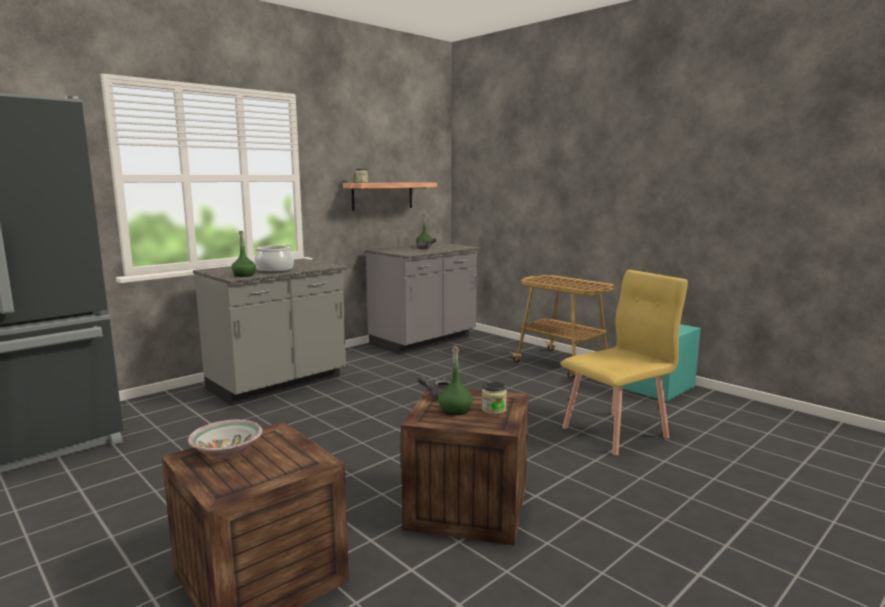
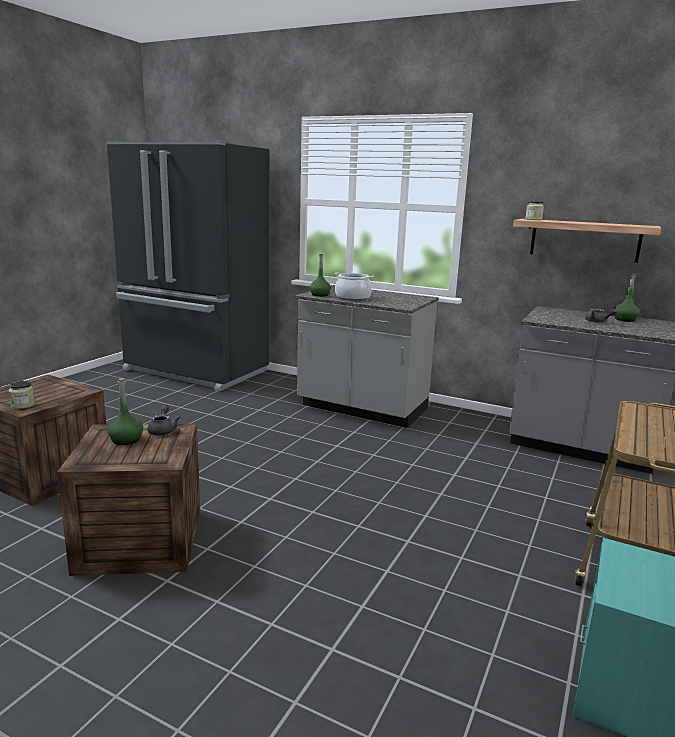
camera: 70 degrees right, 5 degrees up
(228, 452) = (49, 386): bowl -> none
(493, 410) = (128, 456): jar -> jar (23, 405)
(616, 432) = (378, 643): yellow chair -> none

